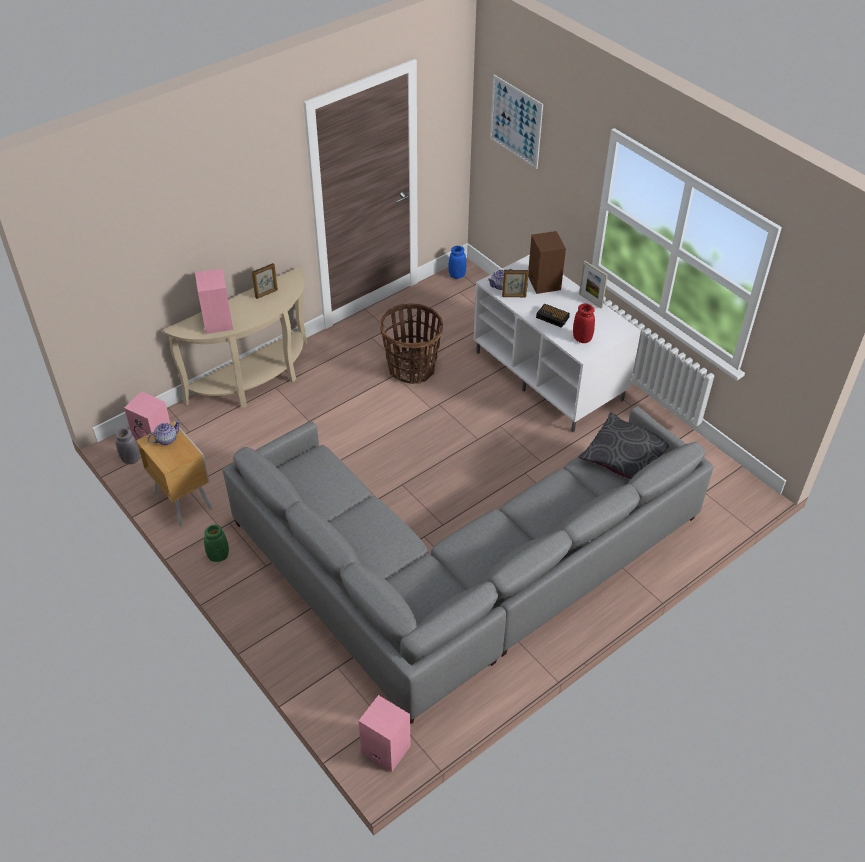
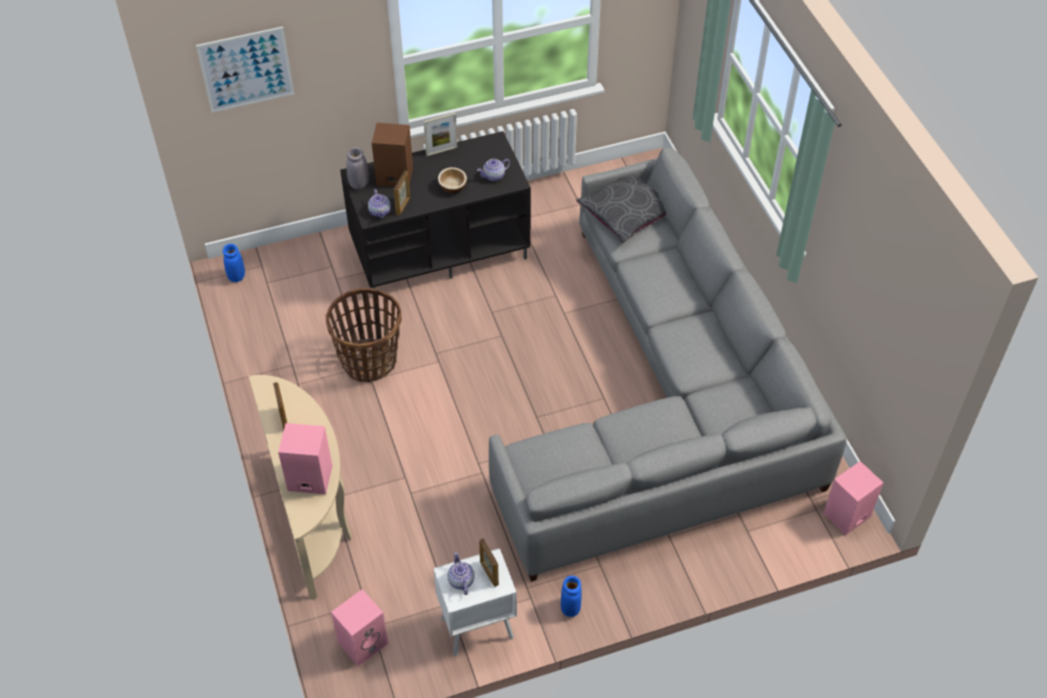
camera: 70 degrees left, 5 degrees up
(131, 459) = (383, 674): grey vase -> grey vase (359, 183)
(177, 453) = (489, 573): none -> picture frame
(183, 501) = (475, 628): brown nightstand -> white nightstand
(218, 556) = (570, 607): green vase -> blue vase
(550, 376) = (440, 250): white tv stand -> black tv stand
(553, 318) = (452, 187): alarm clock -> bowl
(582, 338) = (494, 176): red vase -> teapot

